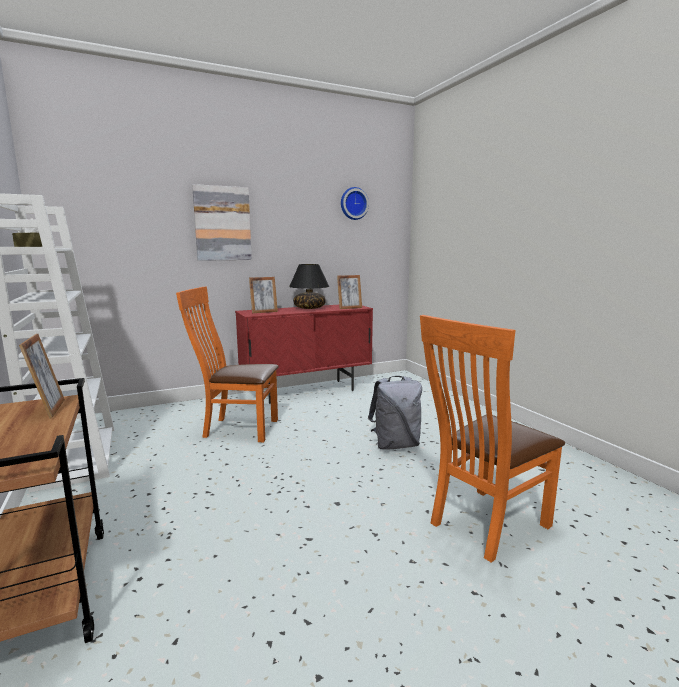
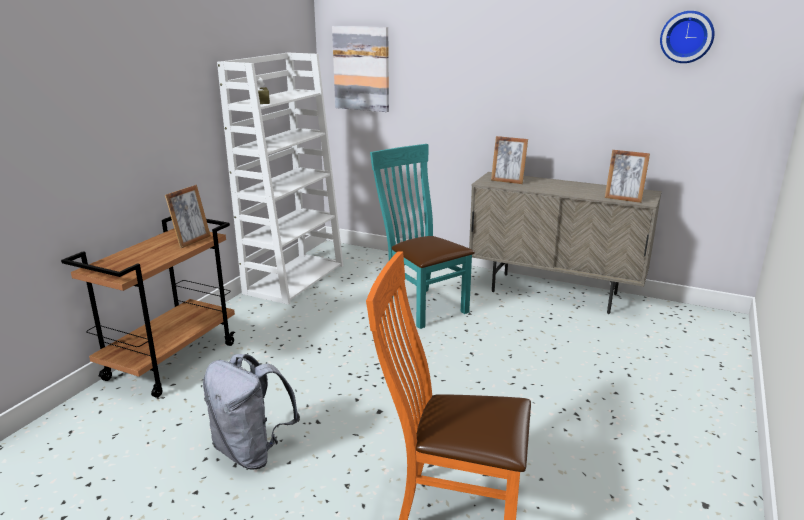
camera: 50 degrees right, 10 degrees up
(222, 223) = (487, 64): picture -> picture (361, 68)
(236, 428) = (421, 305): orange chair -> turquoise chair
(307, 391) = (554, 293): red cabinet -> beige cabinet
(309, 308) = (574, 186): black table lamp -> none
(395, 445) = (528, 395): grey backpack -> grey backpack (252, 452)

